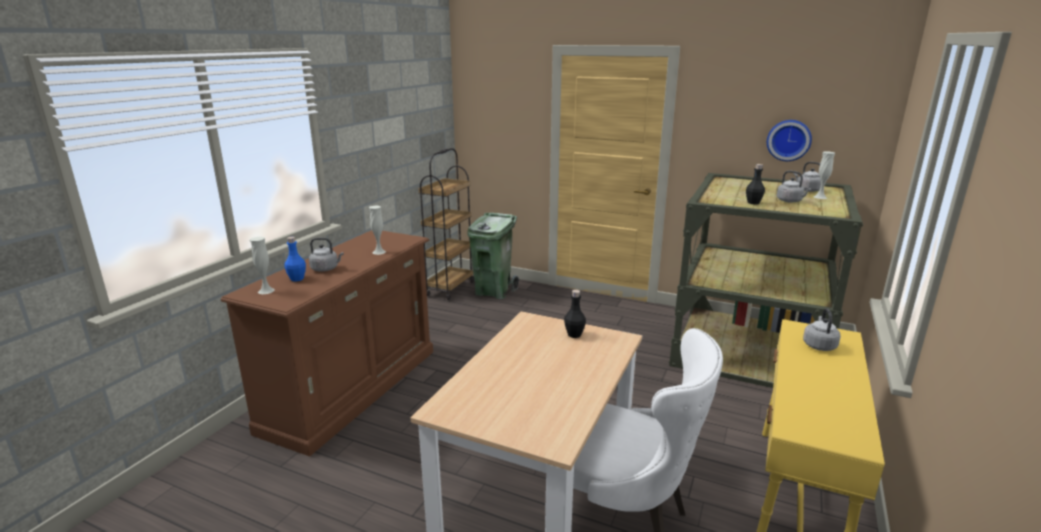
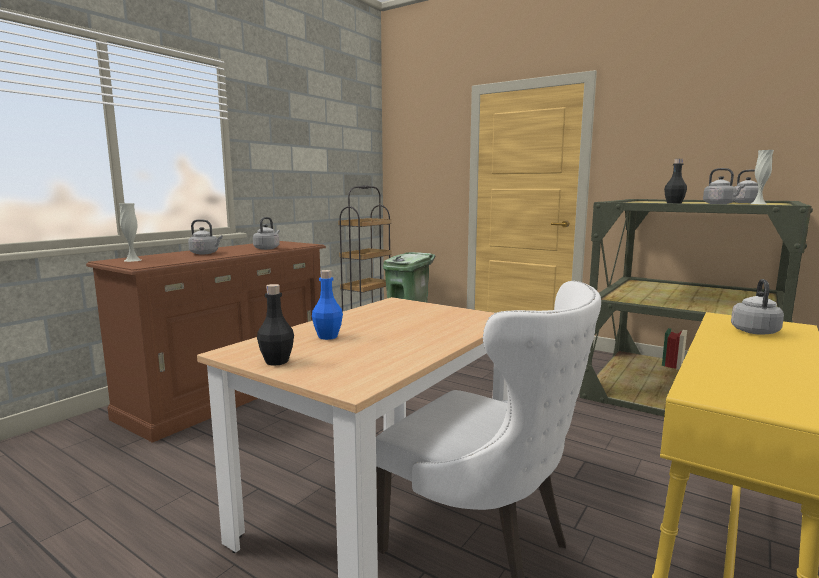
camera: 10 degrees right, 10 degrees down
(297, 279) = (170, 256): blue bottle -> blue bottle (328, 336)
(379, 252) = (267, 248): white vase -> grey kettle
(574, 334) = (439, 312): black bottle -> black bottle (277, 361)
(788, 140) = (720, 156): wall clock -> none

